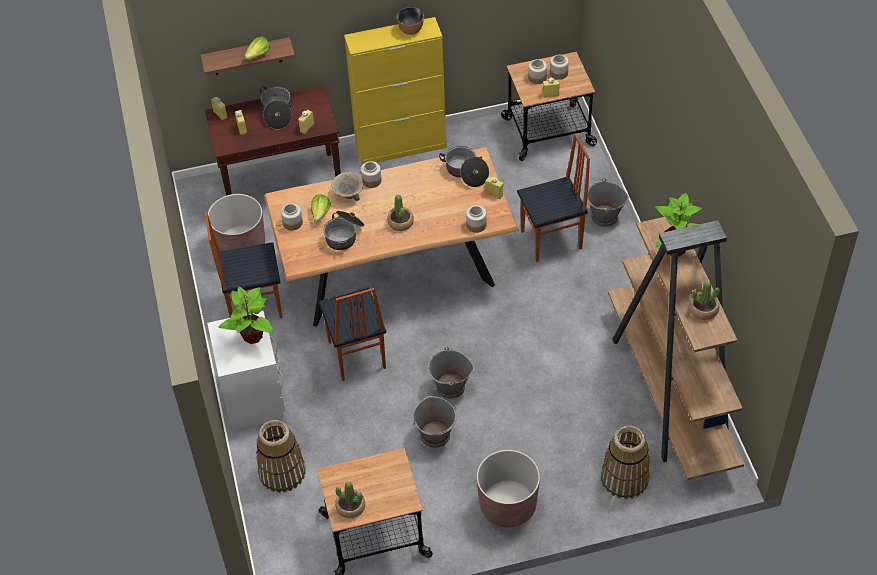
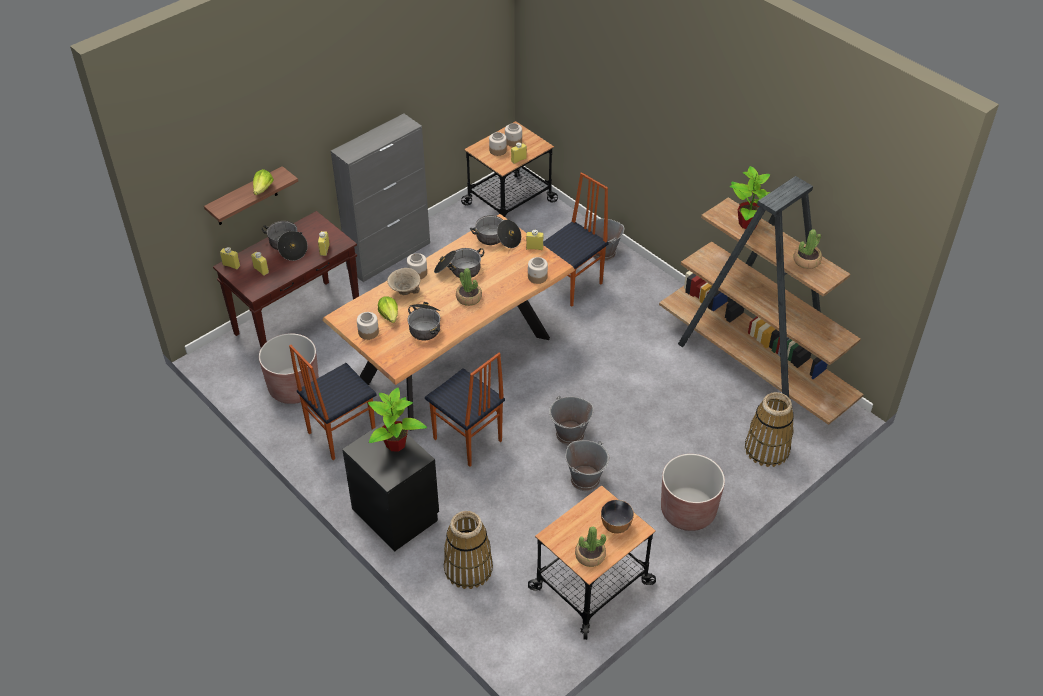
camera: 30 degrees left, 5 degrees down
(254, 397) = (396, 514): white nightstand -> black nightstand
(401, 147) = (389, 255): yellow cabinet -> grey cabinet
(409, 191) = (458, 270): none -> cooking pot
(410, 30) = (390, 129): bowl -> bowl (615, 526)

